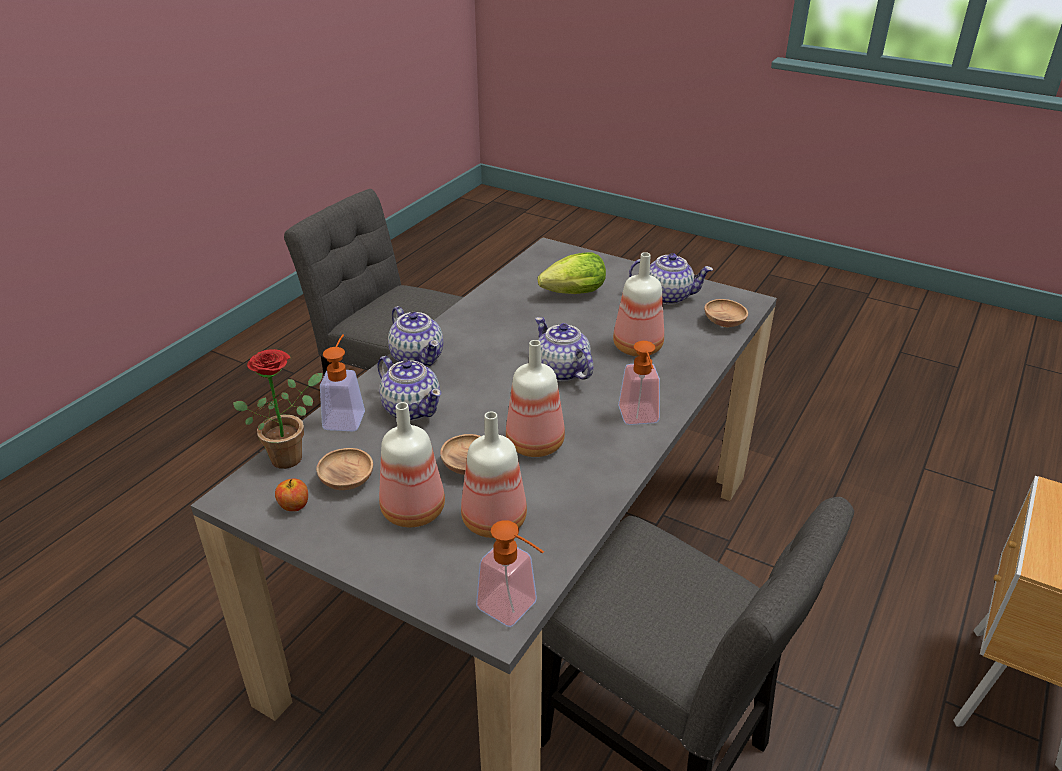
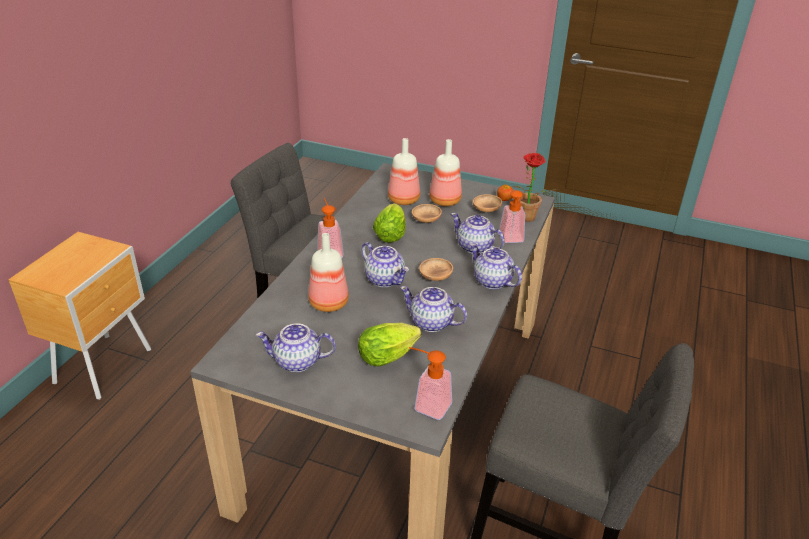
camera: 170 degrees right, 0 degrees up
(515, 610) = (385, 174): soap dispenser -> soap dispenser (427, 404)
(516, 319) = (432, 323): none -> teapot
(537, 443) = (391, 233): bottle -> lettuce
(724, 323) = (252, 333): brown bowl -> brown bowl (435, 277)

